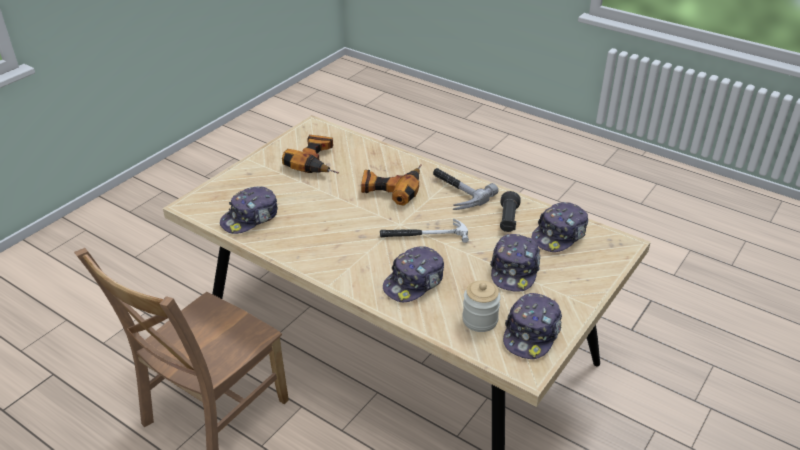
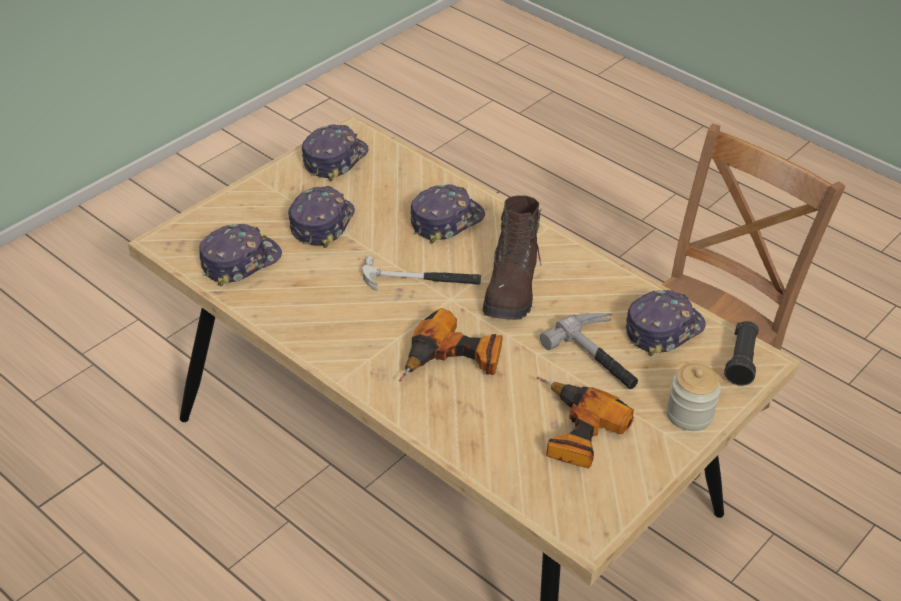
camera: 175 degrees left, 5 degrees up
(356, 235) = (511, 288): none -> brown boot
(455, 192) = (355, 344): hammer -> hammer (602, 356)
(480, 320) = (383, 176): jar -> jar (689, 414)
(508, 220) = (297, 290): black flashlight -> black flashlight (741, 361)

